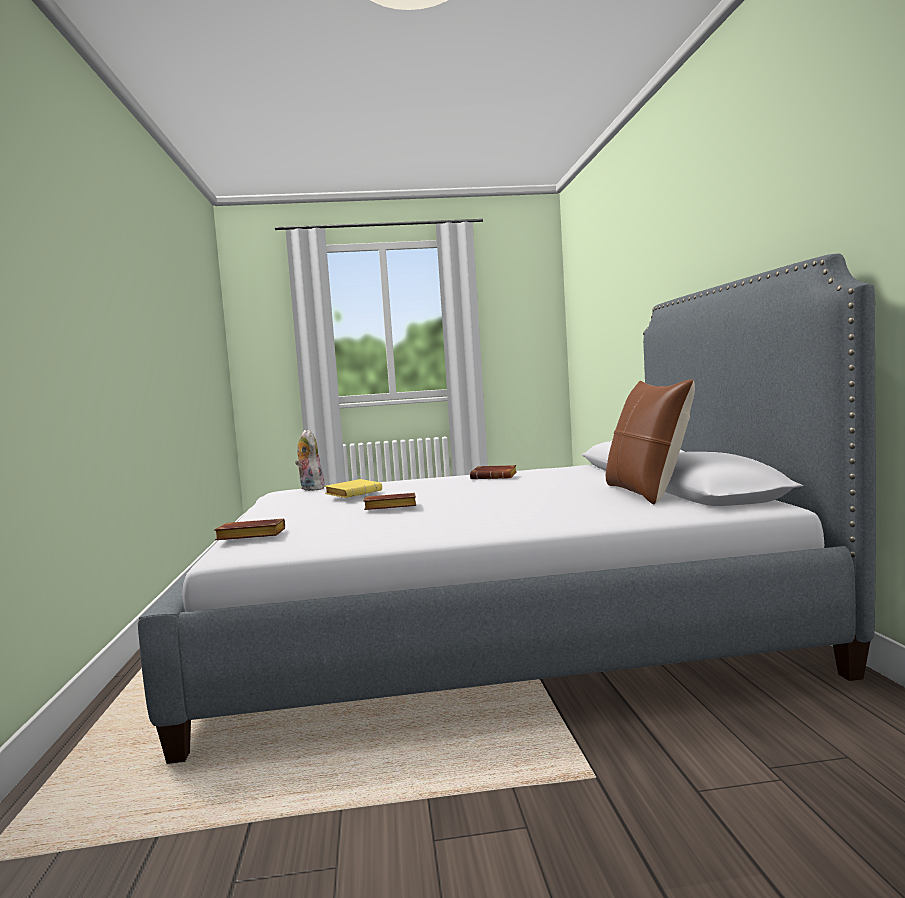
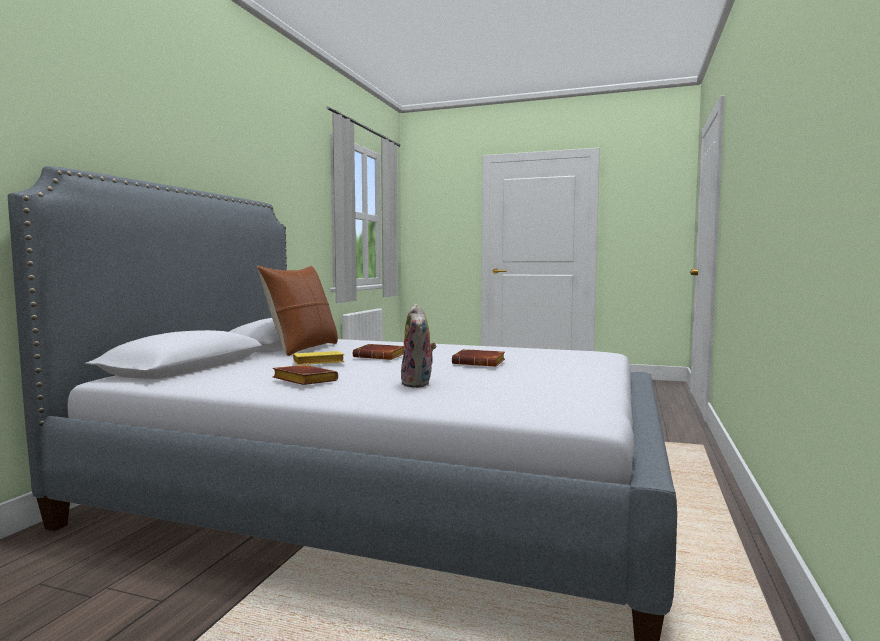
camera: 155 degrees left, 0 degrees up
(249, 537) = (596, 357): brown book -> brown book (381, 356)
(310, 489) = (542, 403): plush toy -> plush toy (418, 384)
(354, 493) = (494, 376): yellow book -> yellow book (317, 363)

